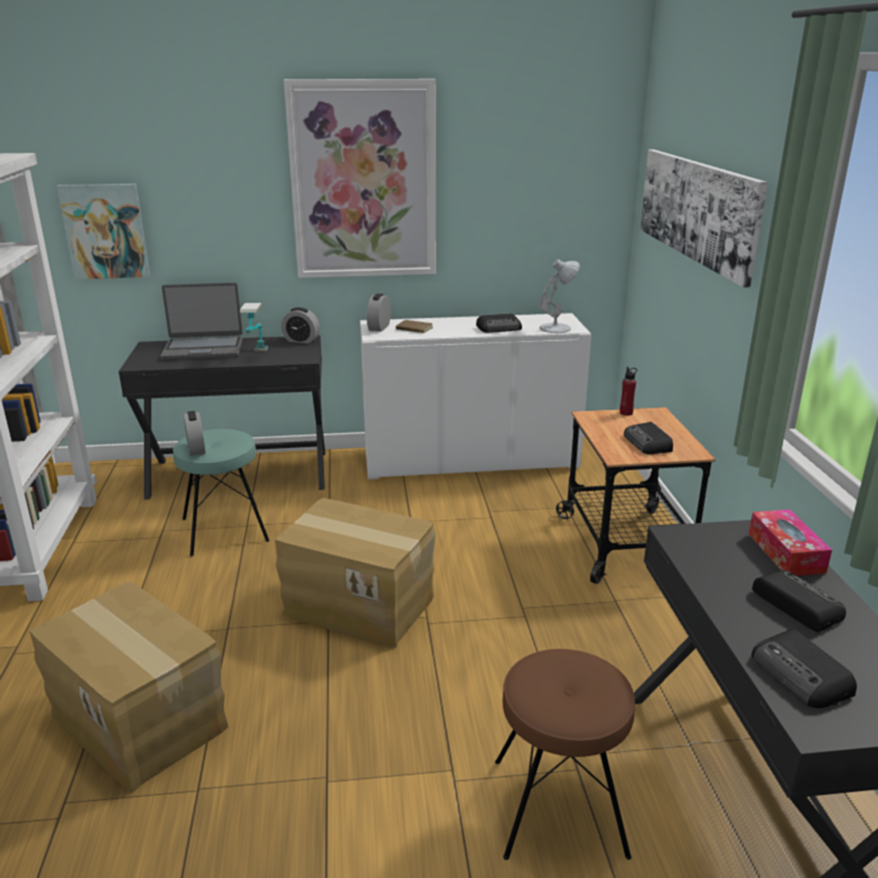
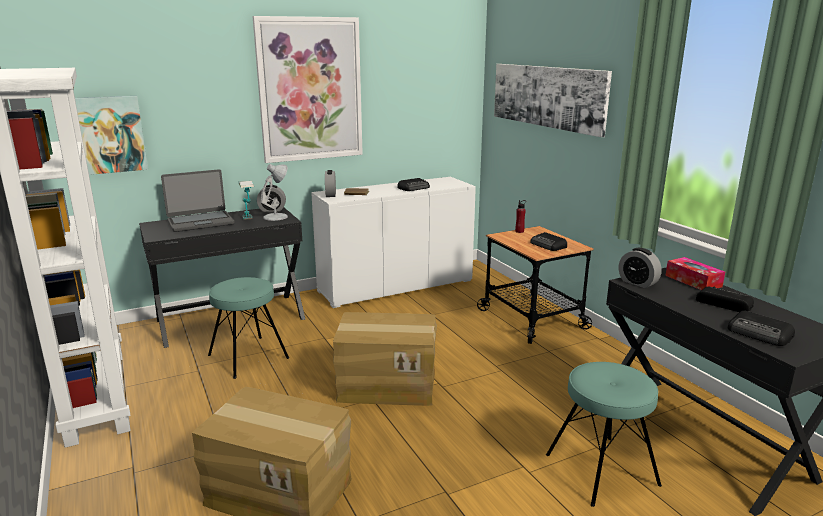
camera: 20 degrees left, 5 degrees down
(196, 449) = (232, 292): alarm clock -> alarm clock (637, 283)
(556, 328) = (450, 185): white table lamp -> white table lamp (276, 216)
(559, 806) = (601, 469): brown stool -> turquoise stool

